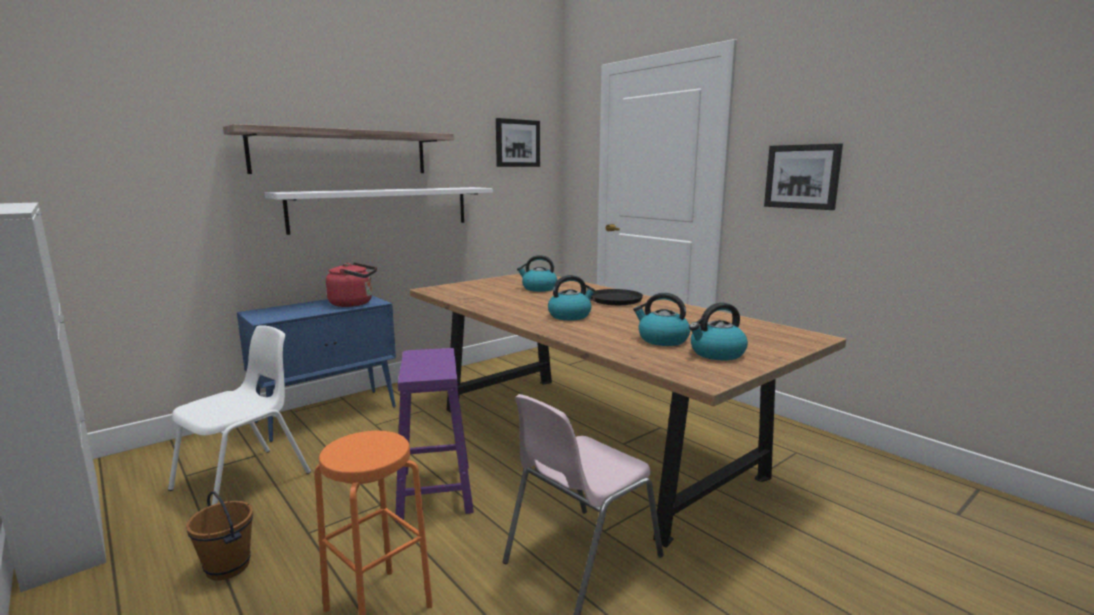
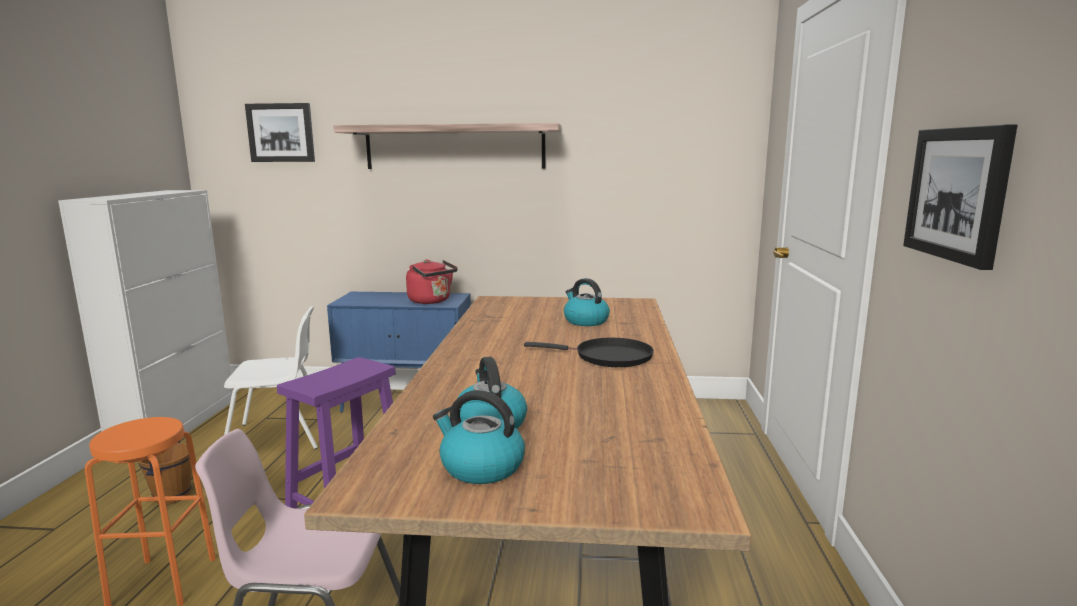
camera: 45 degrees right, 0 degrees up
(382, 208) = (495, 206): white shelf -> none
(517, 143) = (683, 129): picture -> picture (281, 133)
(570, 316) = (506, 362): kettle -> none

